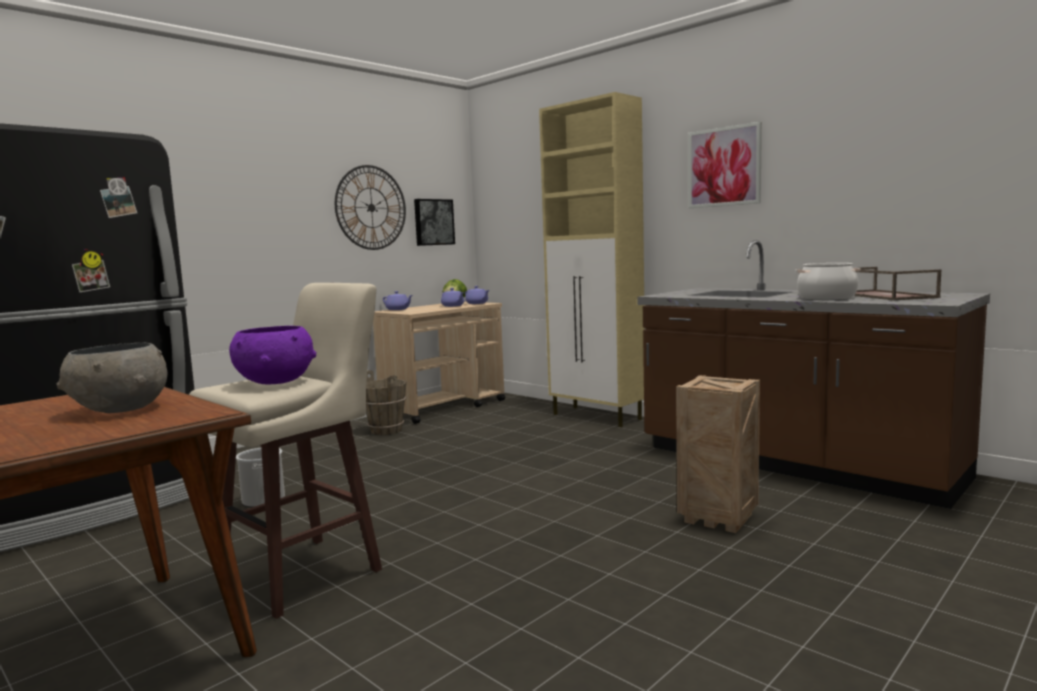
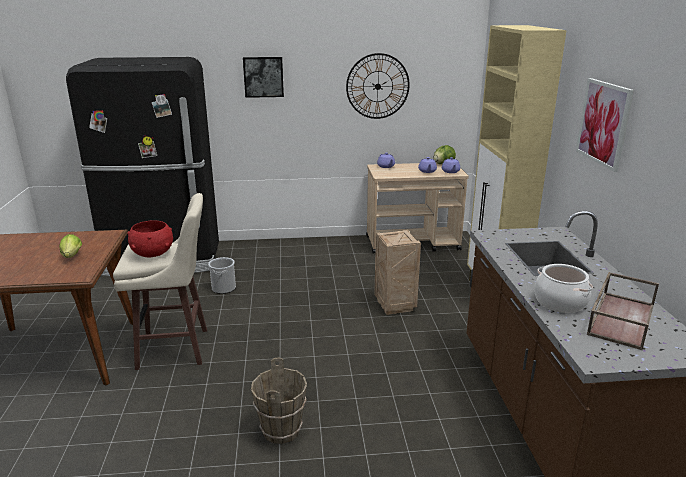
camera: 40 degrees right, 15 degrees up
(120, 409) = (71, 257): grey bowl -> lettuce
(275, 382) = (152, 253): purple bowl -> red bowl
(386, 430) = (350, 253): brown bucket -> brown bucket (282, 430)
(433, 222) = (436, 97): picture -> picture (263, 77)
(716, 518) = (400, 429): crate -> crate (394, 305)

